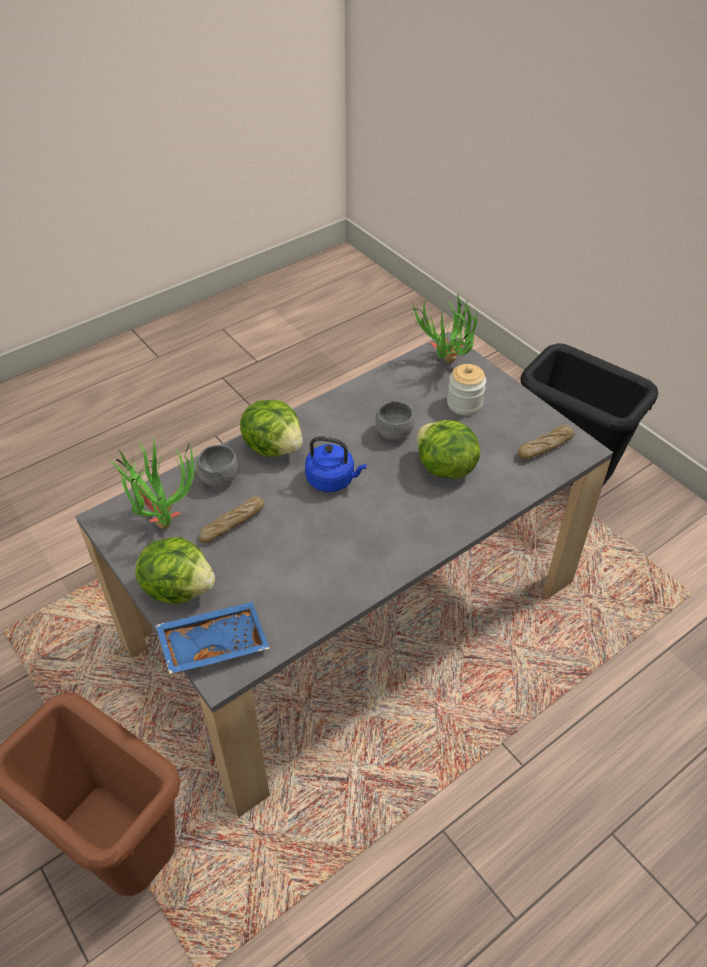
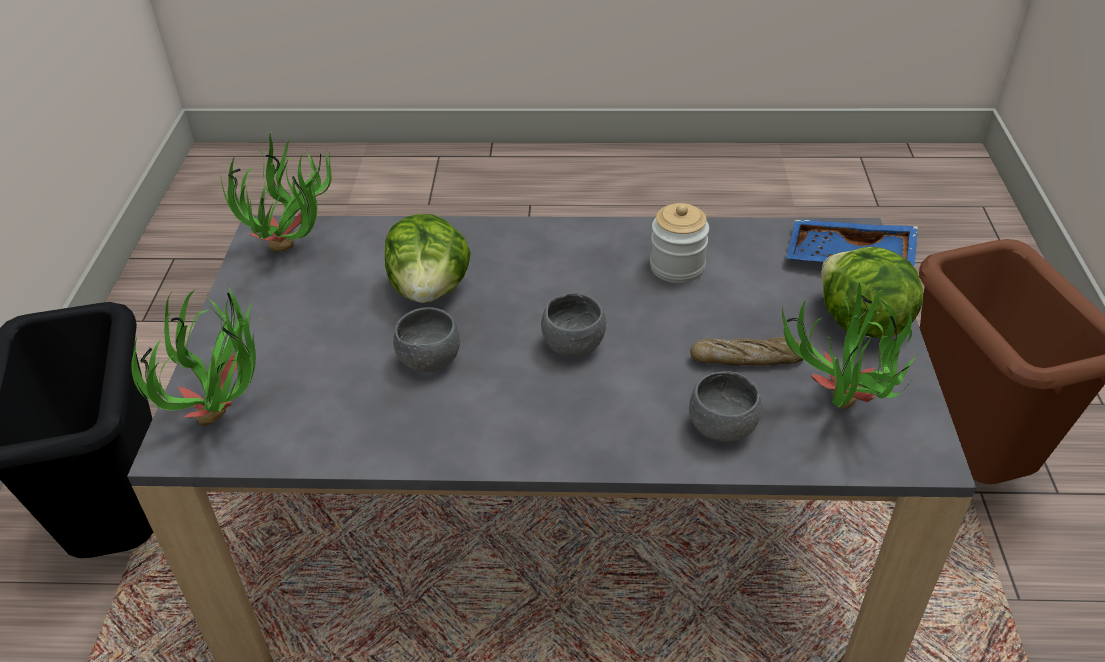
camera: 140 degrees left, 5 degrees down
(274, 446) = (606, 432): lettuce -> none
(333, 480) = (573, 345): blue kettle -> grey bowl
(464, 404) = (294, 347): jar -> jar (677, 267)
(545, 446) = (294, 253): bread -> potted plant

